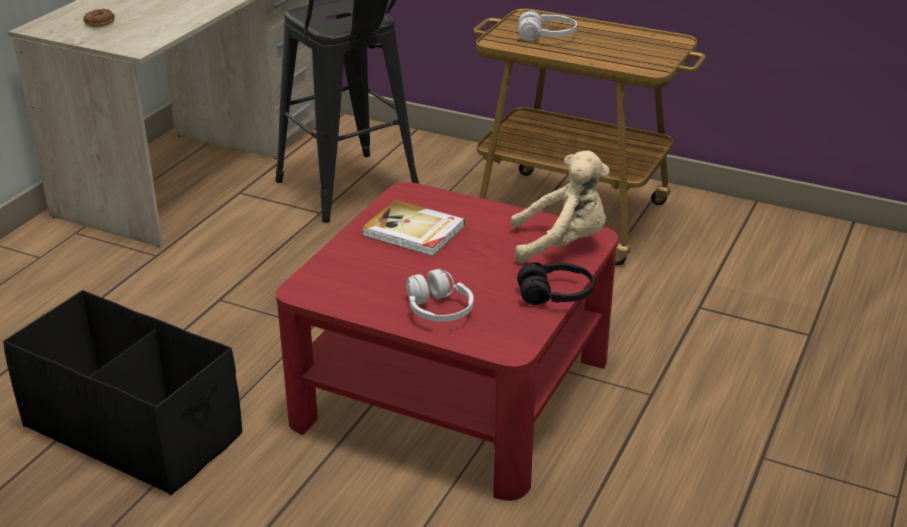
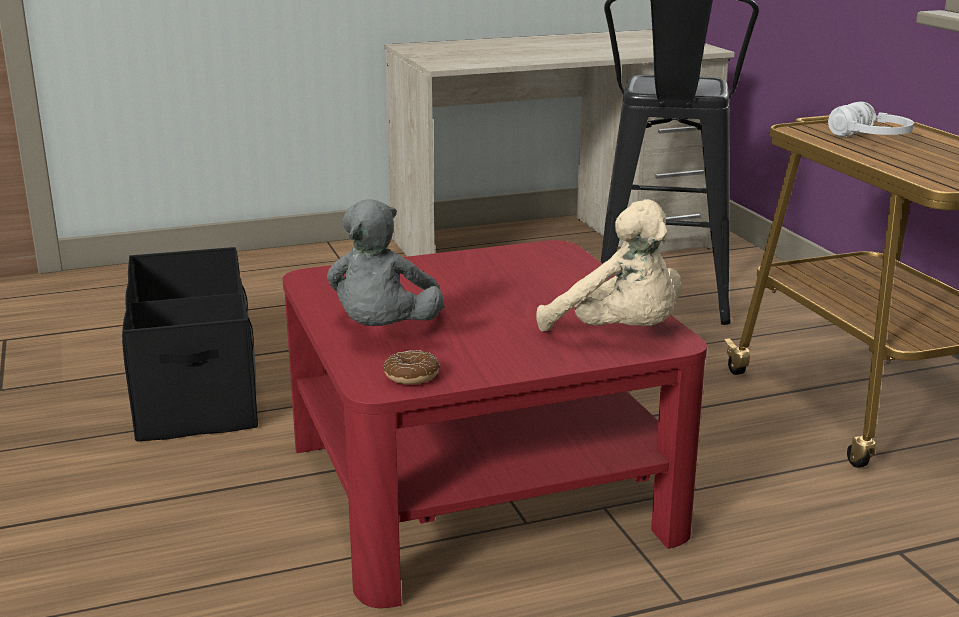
camera: 45 degrees right, 10 degrees down
(100, 23) = (456, 51): donut -> donut (411, 376)
(413, 232) = (494, 274): book -> none
(438, 310) = (384, 332): white headphones -> grey plush toy
(555, 295) = (518, 367): black headphones -> none

